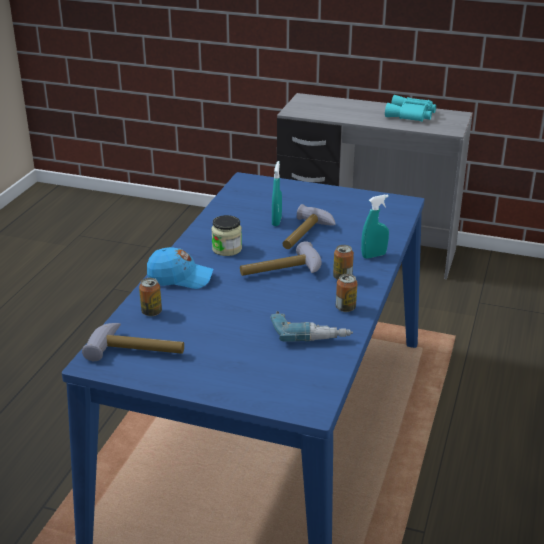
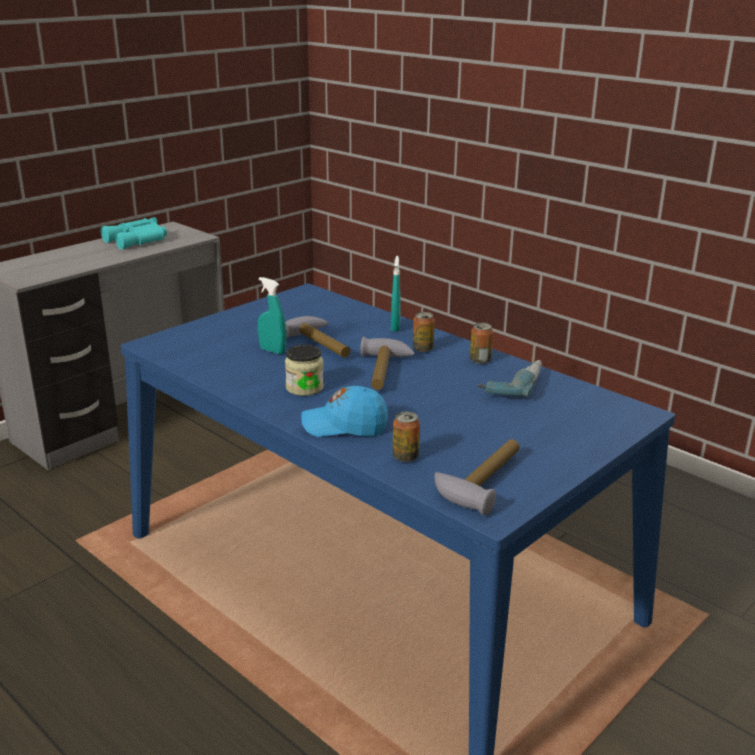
camera: 65 degrees left, 5 degrees down
(180, 278) = (344, 426): blue cap -> blue cap turned 120 degrees counterclockwise

